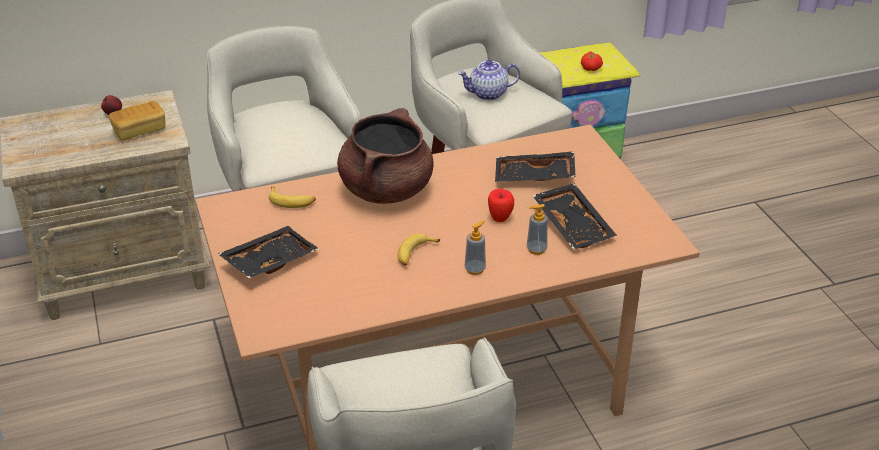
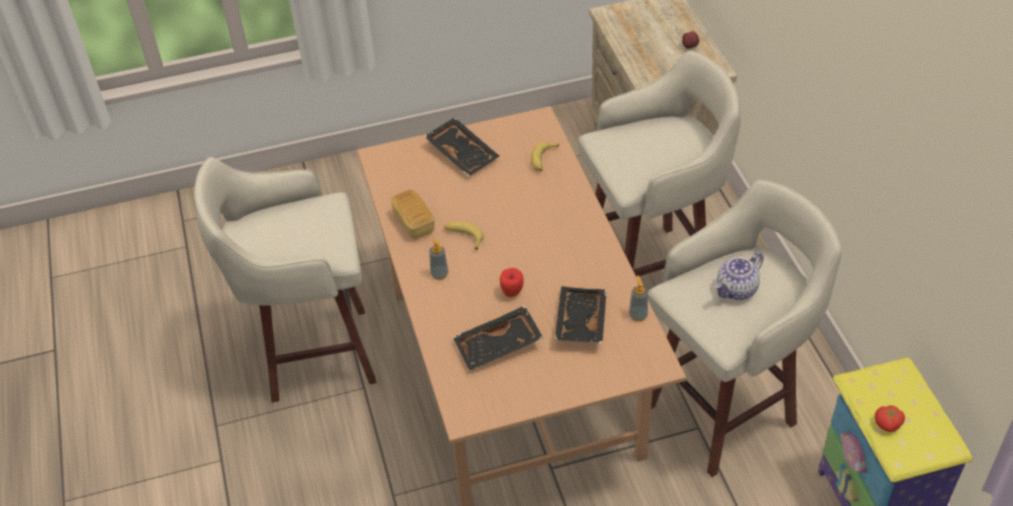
camera: 95 degrees right, 10 degrees up
(139, 131) = (662, 65): bread -> bread (414, 223)
(386, 190) = (559, 217): brown cooking pot -> none
(488, 94) = (737, 290): teapot -> teapot turned 120 degrees counterclockwise
(536, 249) = (463, 316): soap dispenser -> soap dispenser (638, 315)

